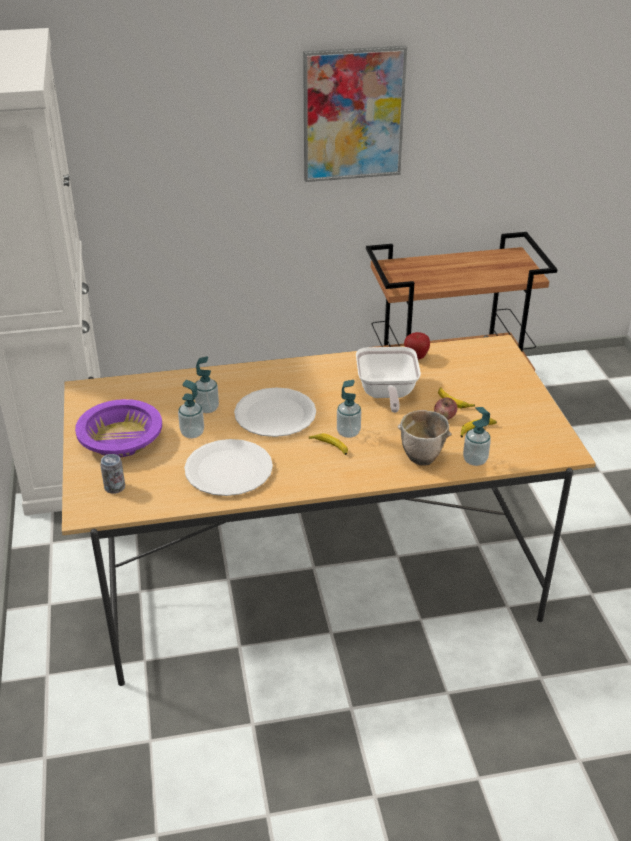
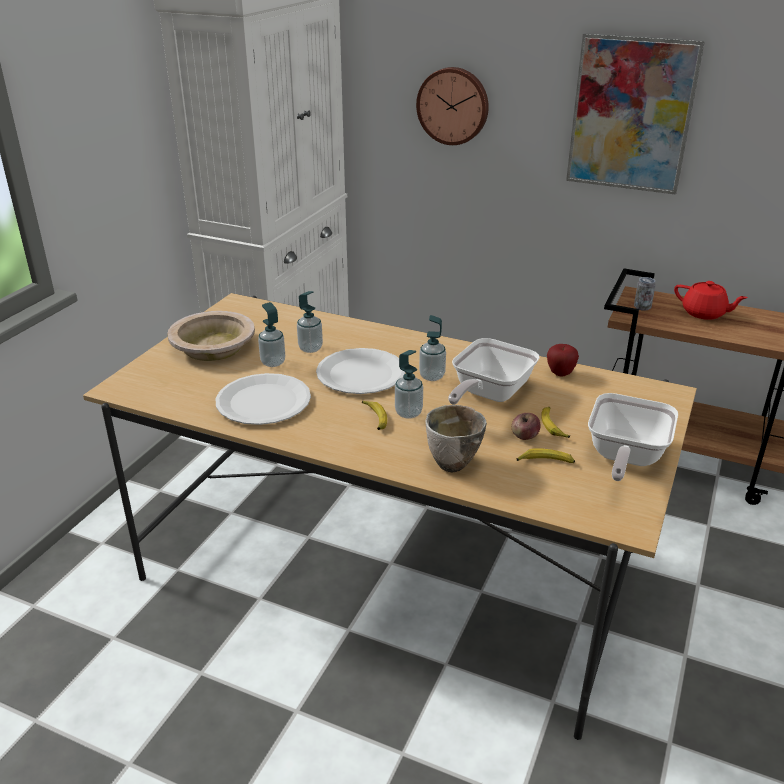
camera: 35 degrees right, 5 degrees down
(114, 487) = (161, 379): can -> can (642, 307)
(121, 439) = (213, 347): purple bowl -> beige bowl
(184, 134) = (453, 105): none -> wall clock
(448, 268) = (704, 313): none -> red teapot
(475, 460) = (508, 489): soap dispenser -> soap dispenser (432, 376)
(519, 406) = (624, 458): none -> frying pan

